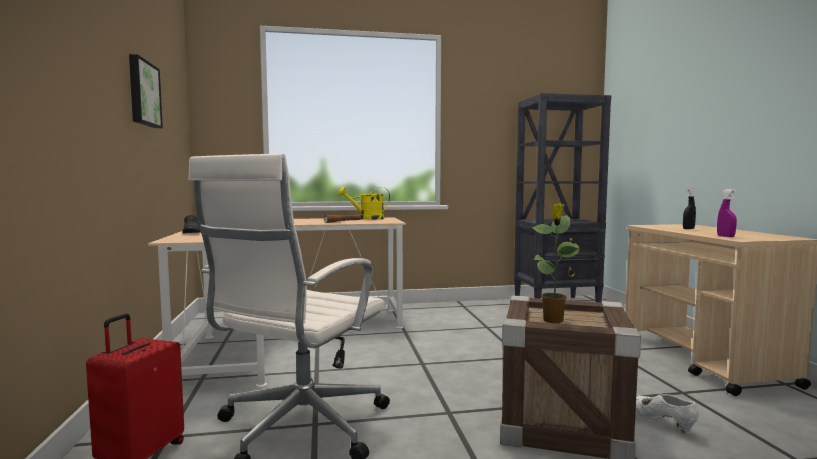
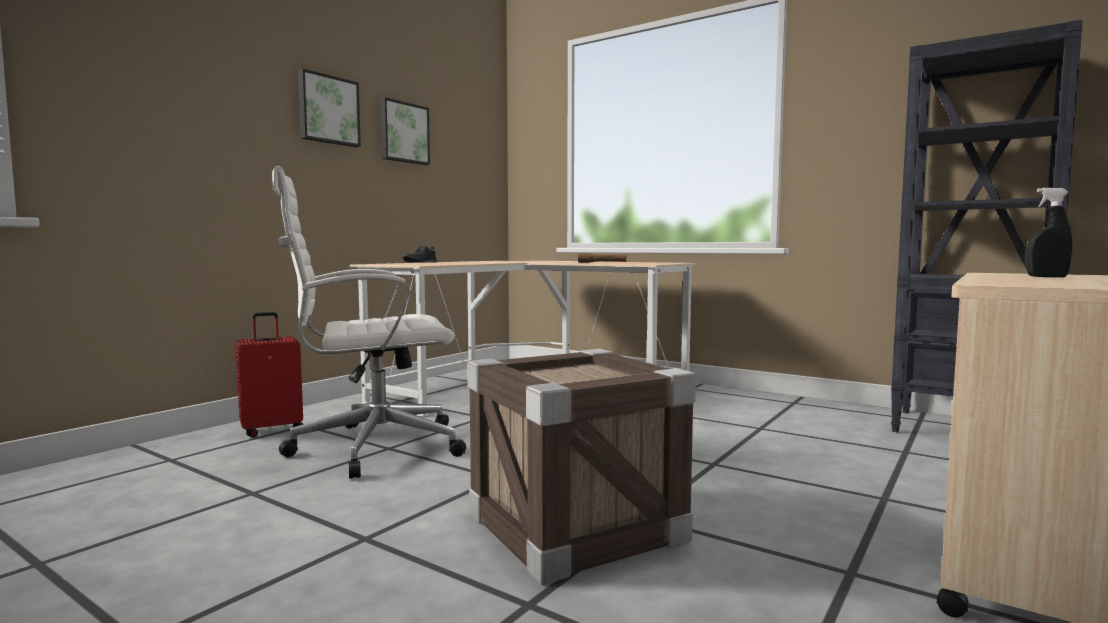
camera: 45 degrees right, 0 degrees up
(100, 63) = (328, 110): none -> picture
(367, 219) = (649, 262): yellow watering can -> none
(553, 321) = (554, 374): potted plant -> none
(660, 422) = (700, 577): white shoe -> none
(725, 236) = (1000, 282): purple spray bottle -> none

